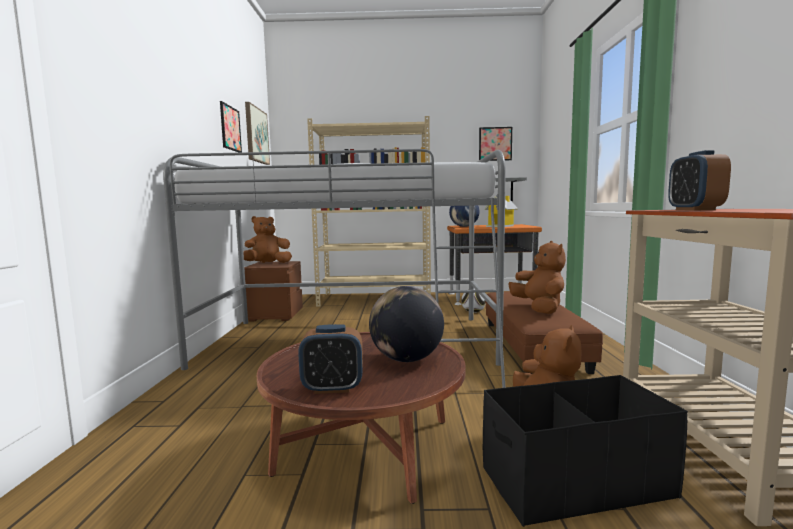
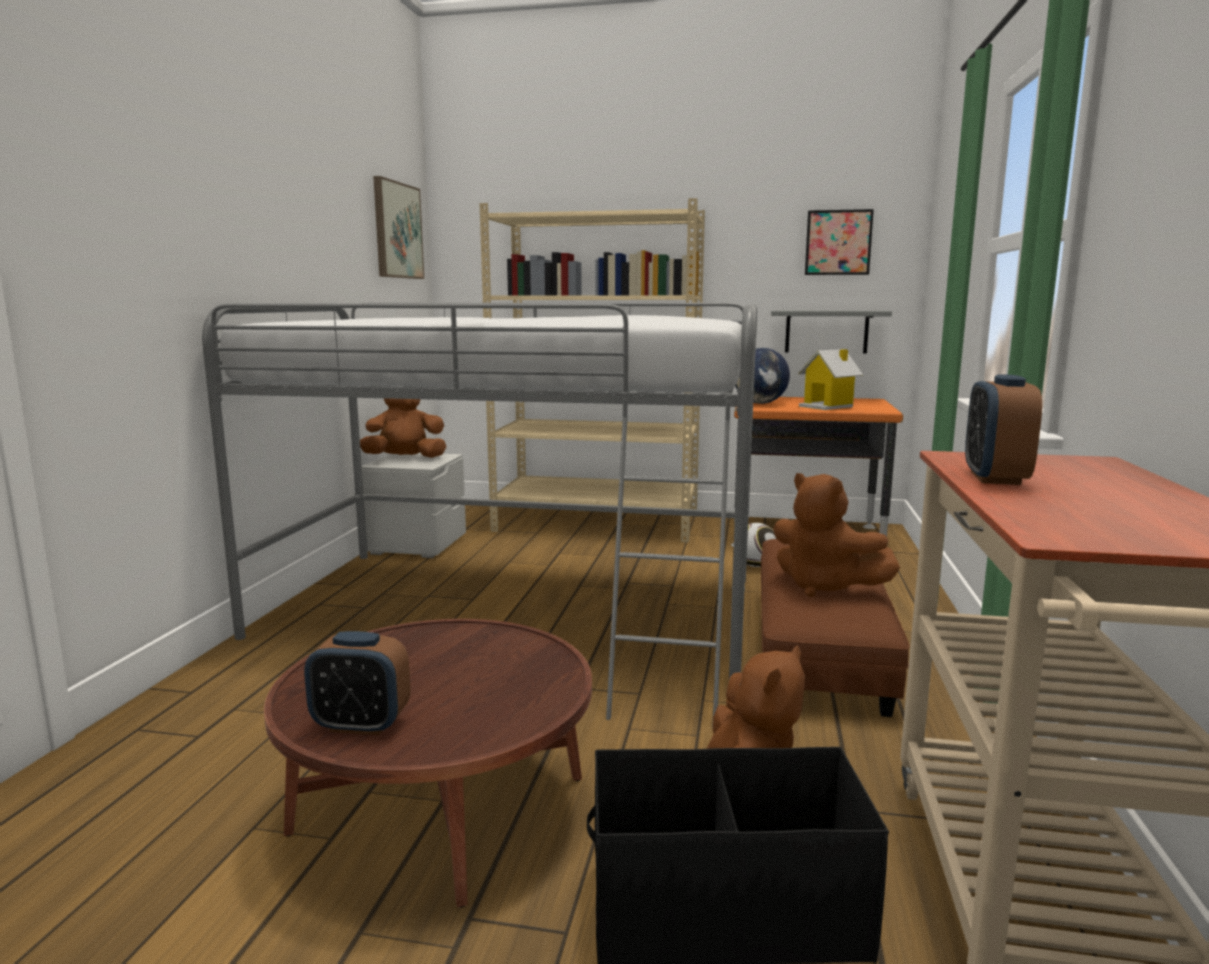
camera: 10 degrees right, 5 degrees up
(230, 128) = (340, 230): picture -> none
(274, 315) = (416, 544): brown nightstand -> white nightstand
(407, 359) = (504, 682): globe -> none
(539, 308) = (824, 587): brown plush toy -> brown plush toy turned 135 degrees clockwise

